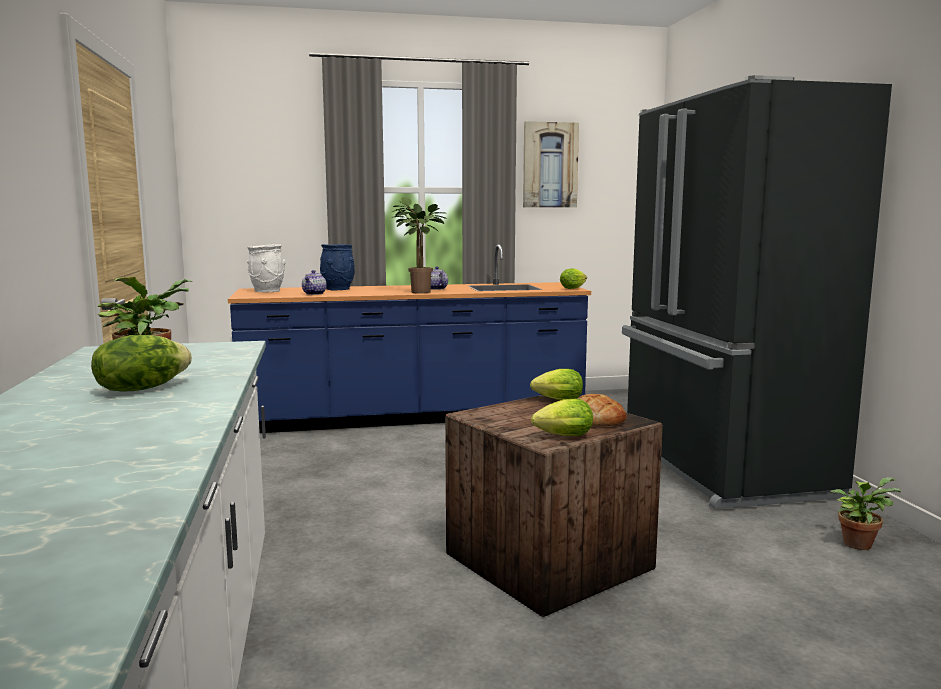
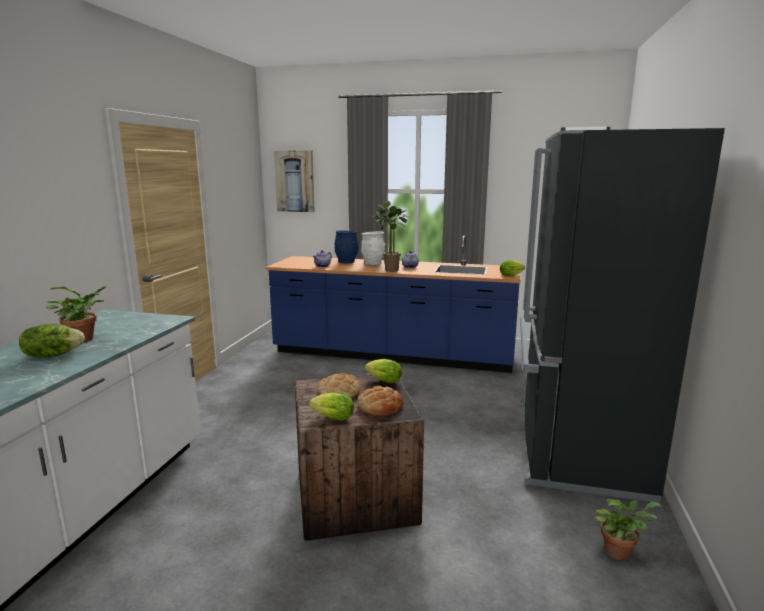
camera: 25 degrees right, 5 degrees up
(267, 291) = (301, 260): white vase -> white vase (373, 263)
(524, 415) = (339, 392): none -> bread
(550, 165) = (519, 172): picture -> picture (294, 181)

